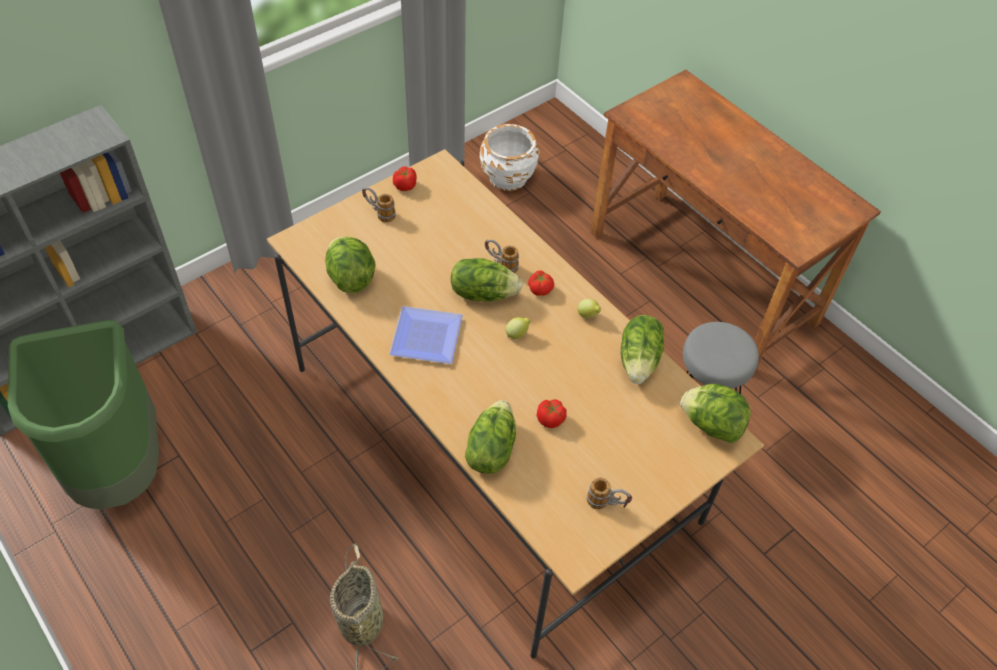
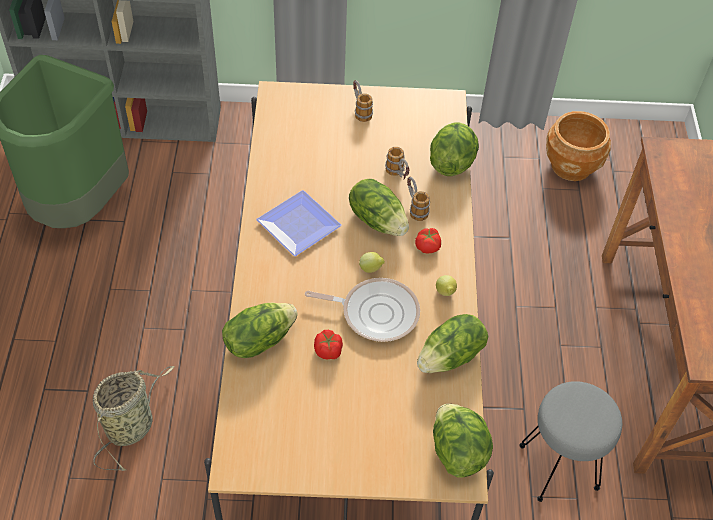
camera: 40 degrees right, 0 degrees up
(350, 277) = (289, 145): lettuce -> lettuce (451, 162)
(405, 185) = (402, 101): tomato -> none
(508, 177) = (571, 166): white planter -> brown planter
(554, 365) = (375, 312): none -> frying pan
(607, 504) = (303, 446): mug -> mug (398, 175)

